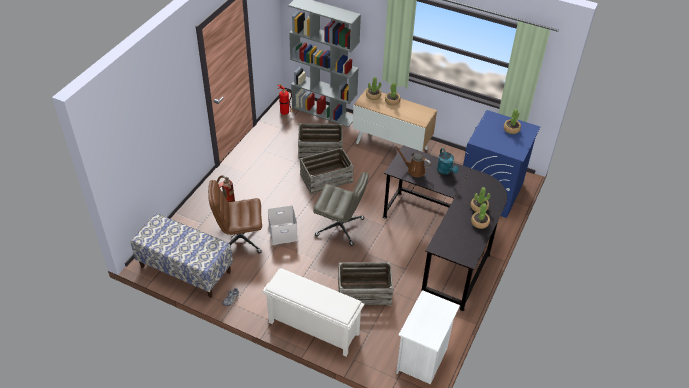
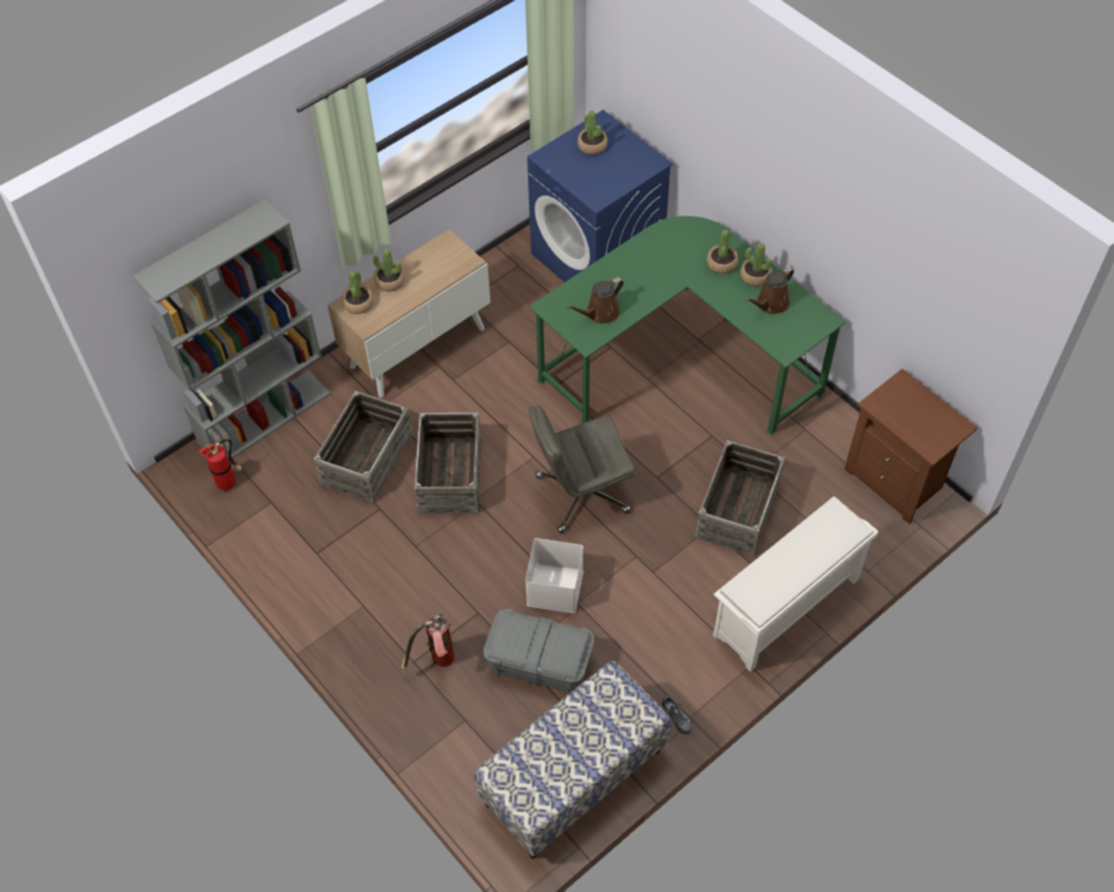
camera: 65 degrees left, 10 degrees up
(239, 240) = (539, 663): brown office chair -> grey storage box
(340, 227) = (581, 494): grey office chair -> grey office chair turned 150 degrees counterclockwise
(422, 360) = (896, 480): white nightstand -> brown nightstand
(445, 243) = (680, 362): black desk -> green desk
(446, 171) = (622, 273): turquoise watering can -> none
(464, 233) = (770, 304): none -> brown watering can

